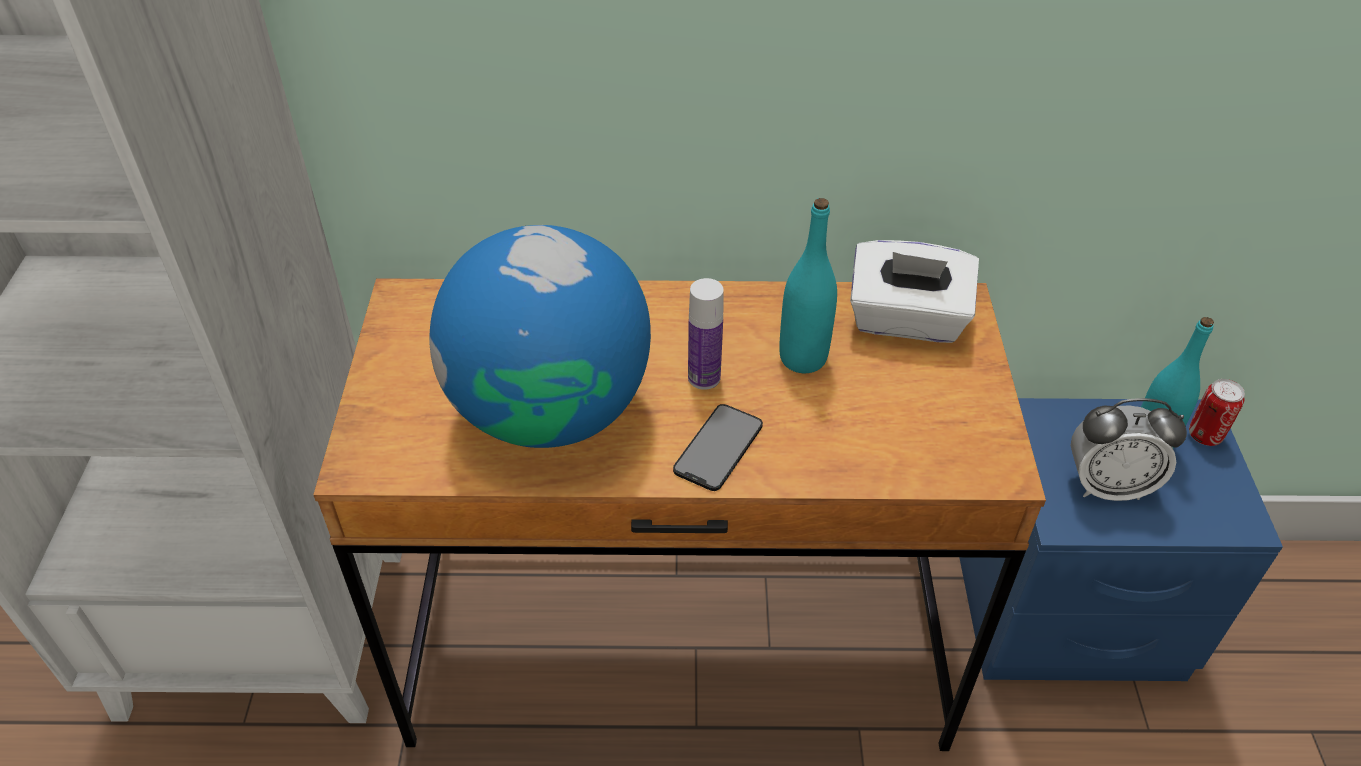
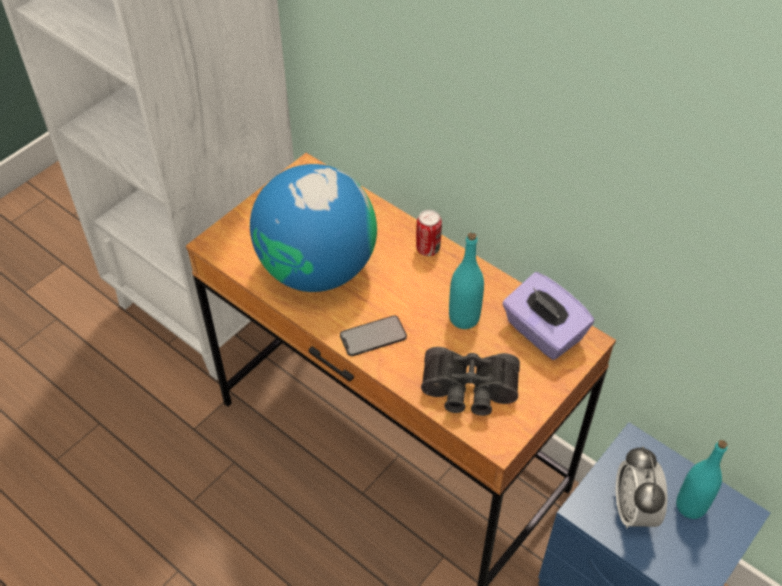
camera: 40 degrees right, 5 degrees up
(704, 377) = (404, 297): bottle -> none
(906, 321) = (542, 332): white tissue box -> purple tissue box
(906, 437) = (469, 392): none -> black binoculars
(1107, 486) = (633, 510): alarm clock -> alarm clock turned 45 degrees clockwise
(1204, 435) = (733, 525): can -> can (428, 249)

